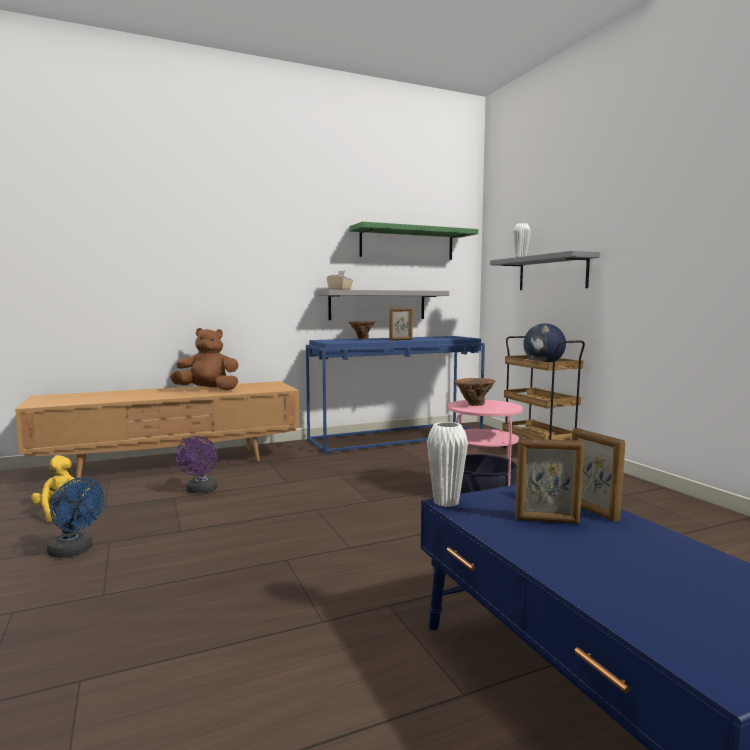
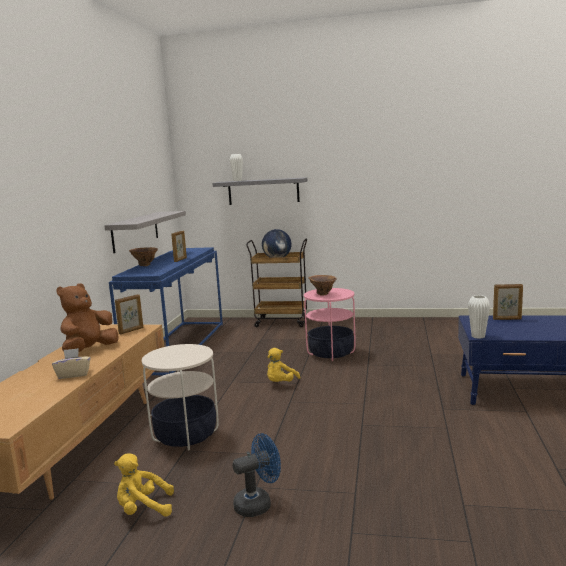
camera: 55 degrees left, 5 degrees up
(200, 491) = (186, 437): purple fan -> beige side table
(340, 289) = (129, 222): beige tissue box -> beige tissue box (73, 374)
(359, 494) = (281, 383): none -> yellow plush toy
(407, 244) = (142, 171): green shelf -> none
(547, 521) = (513, 327): picture frame -> picture frame (131, 330)

